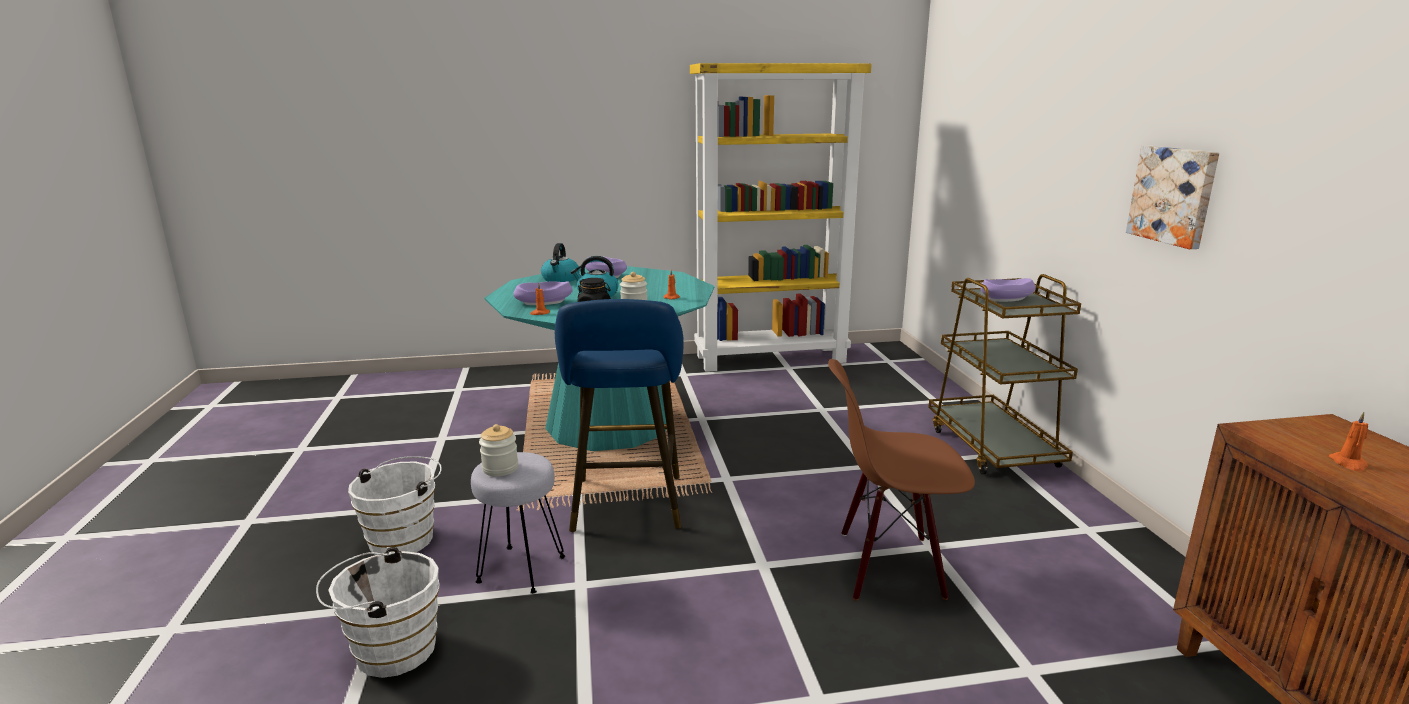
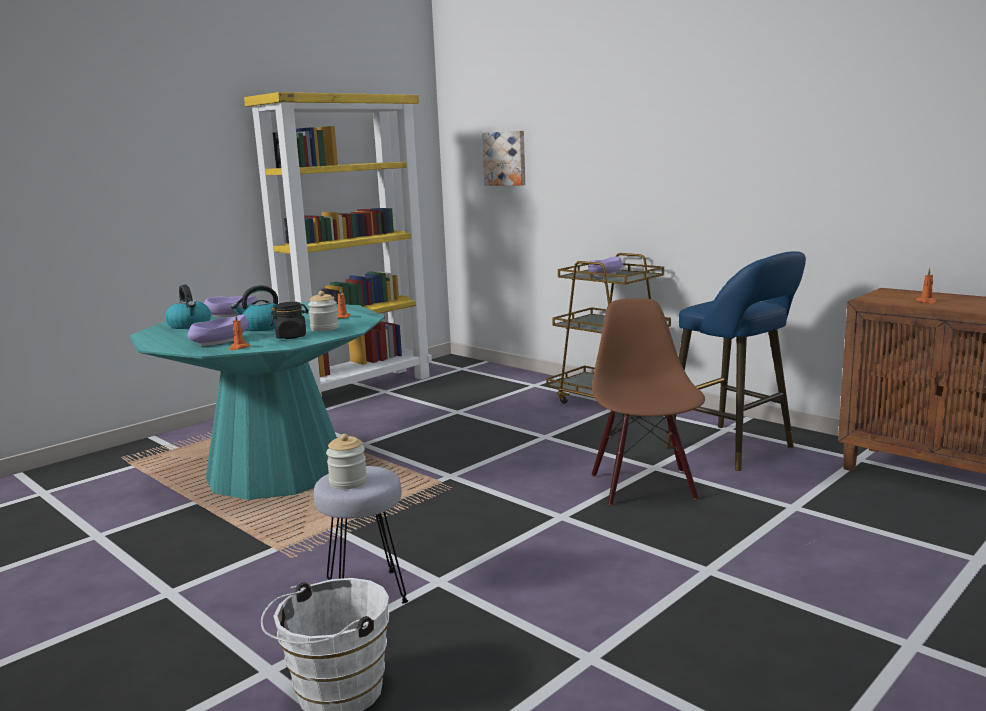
camera: 35 degrees left, 5 degrees down
(406, 538) = (200, 618): white bucket -> none
(627, 507) = (395, 520): blue stool -> blue stool (735, 449)
(889, 566) = (644, 486): brown chair -> brown chair turned 120 degrees clockwise
(1174, 195) = (728, 172): picture -> picture (505, 158)

